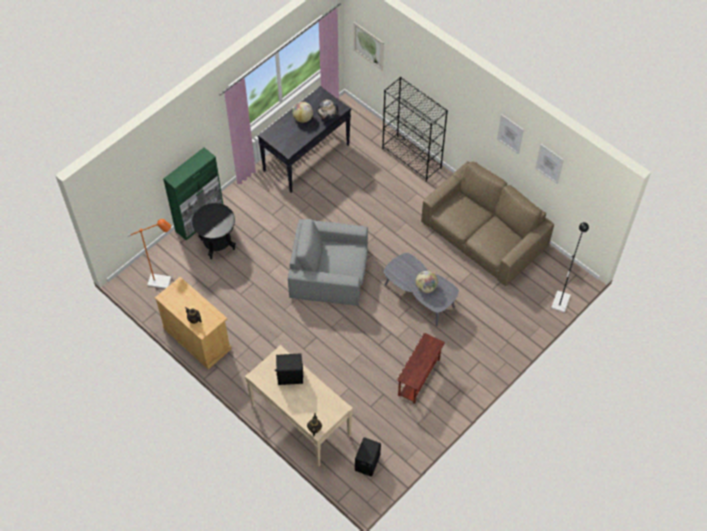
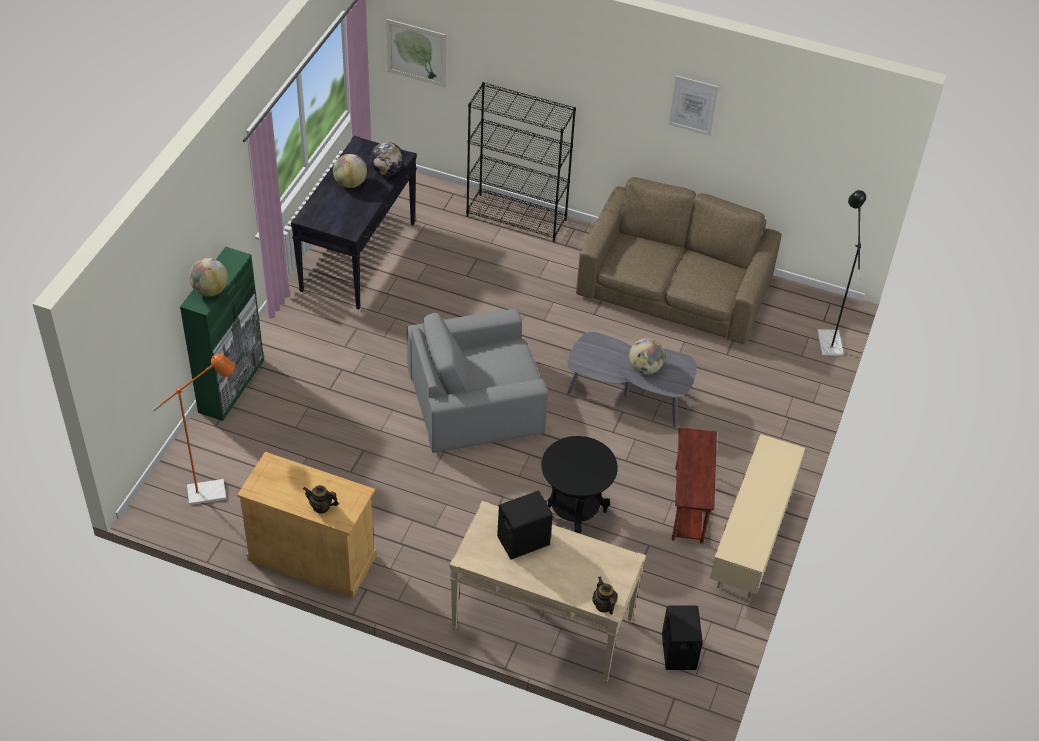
camera: 25 degrees left, 10 degrees down
(183, 173) = (210, 290): none -> globe
(217, 244) = (278, 412): black side table -> black side table (574, 512)
(443, 411) = (751, 540): none -> beige tv stand
(549, 163) = (768, 129): picture -> none

